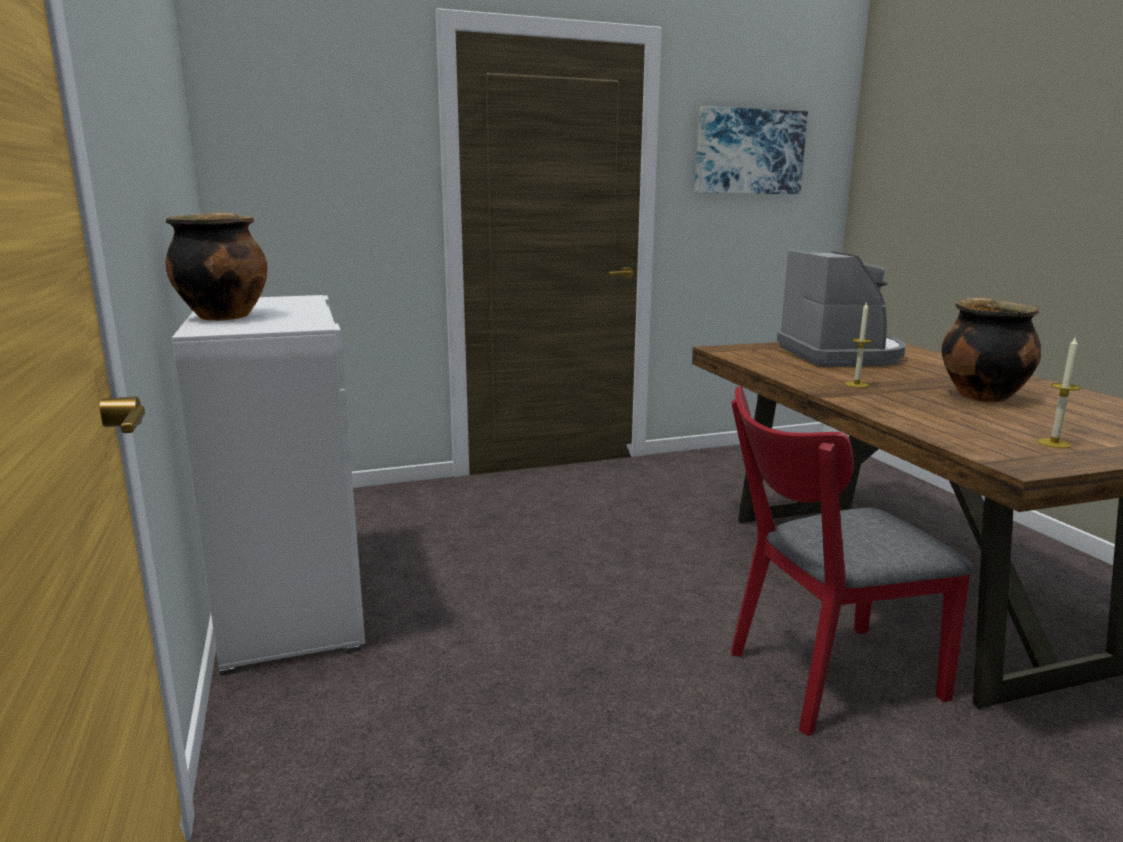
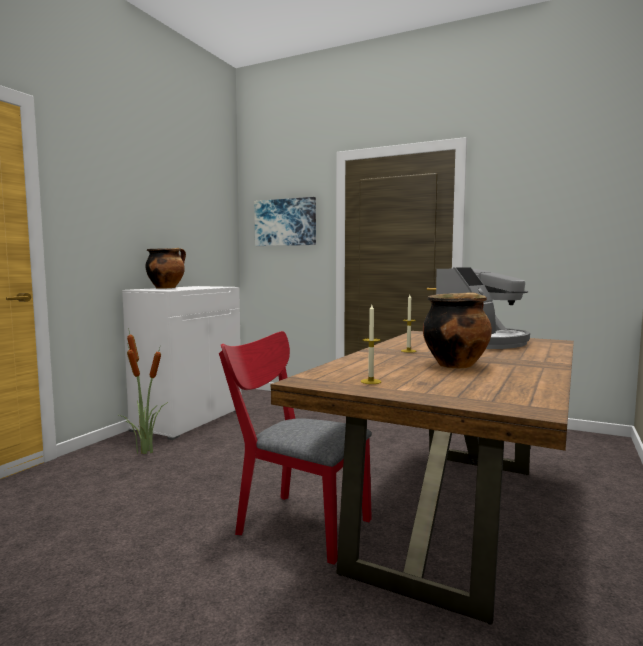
camera: 45 degrees right, 10 degrees down
(363, 695) = (145, 451): none -> potted plant
(748, 152) = (539, 208): picture -> picture (285, 222)

